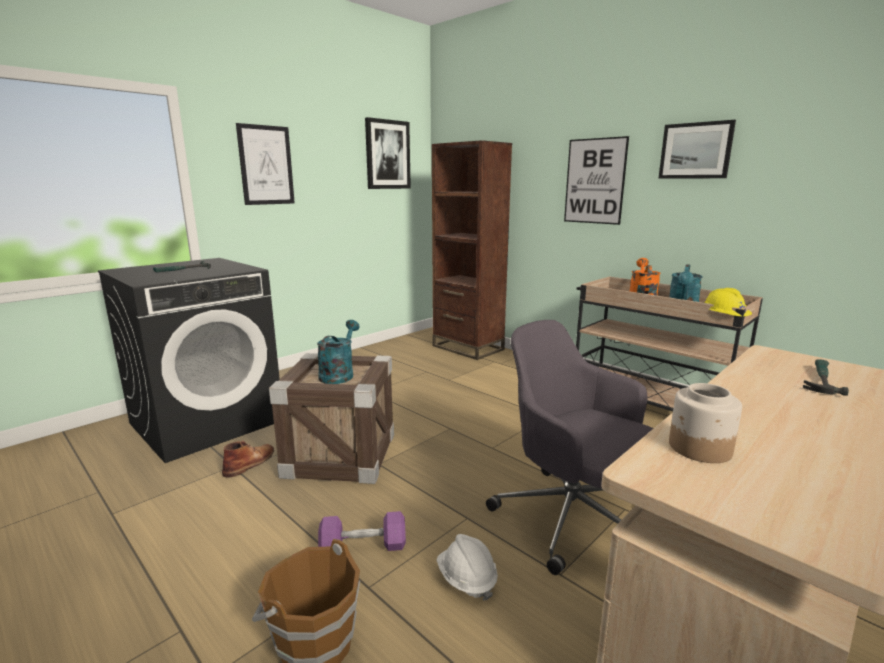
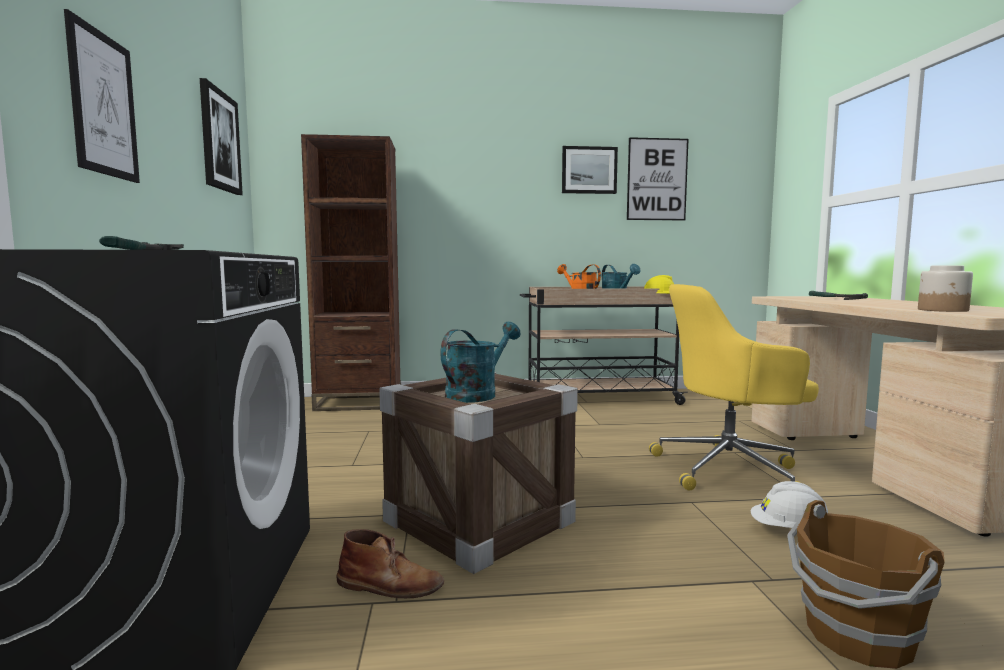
camera: 50 degrees left, 10 degrees down
(250, 463) = (390, 585): brown boot -> brown boot turned 120 degrees clockwise
(339, 374) = (477, 394): turquoise watering can -> turquoise watering can turned 75 degrees clockwise
(363, 546) = (695, 562): purple dumbbell -> none
(570, 518) = (730, 469): grey office chair -> yellow office chair
(595, 181) = (498, 194): picture -> picture (657, 179)

